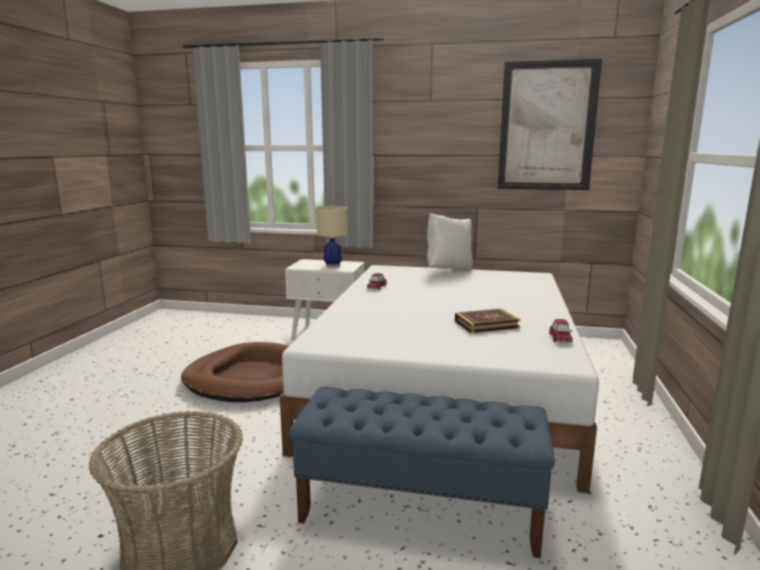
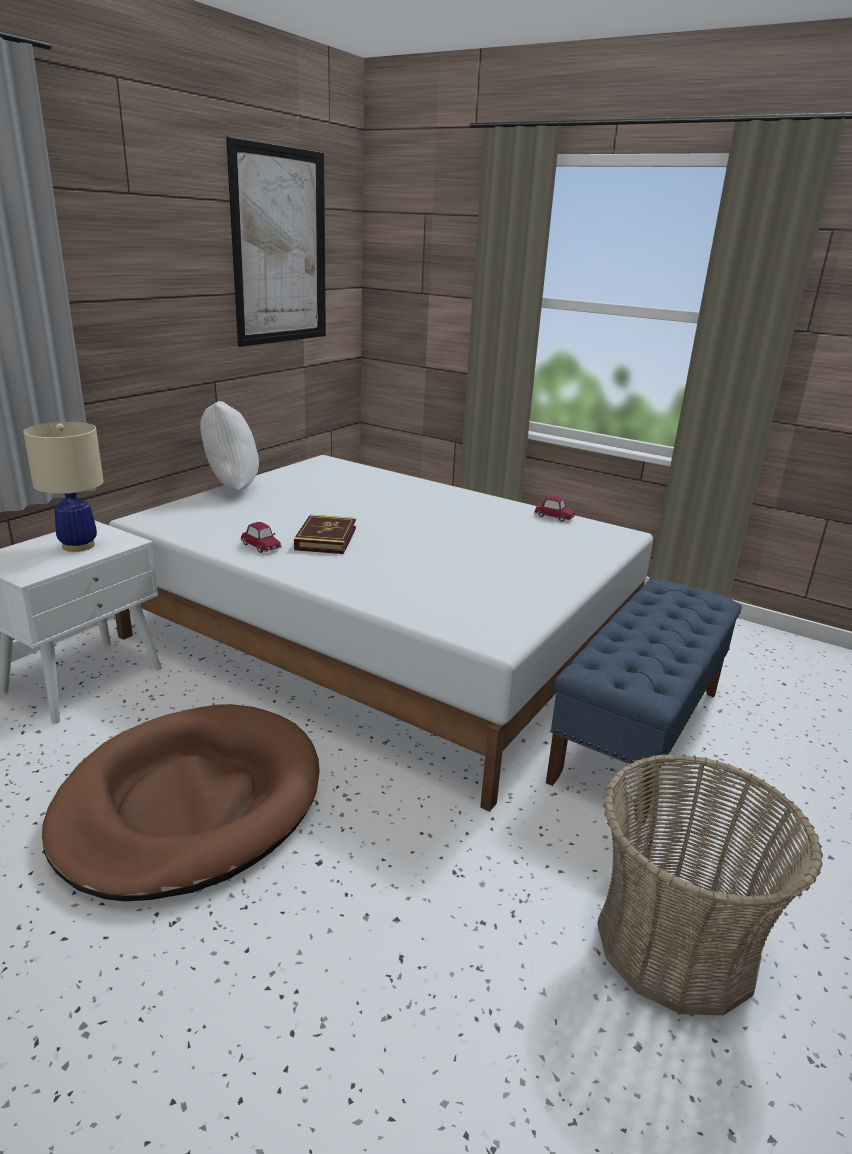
camera: 70 degrees left, 10 degrees up
(486, 324) = (489, 531): book -> book (326, 539)

